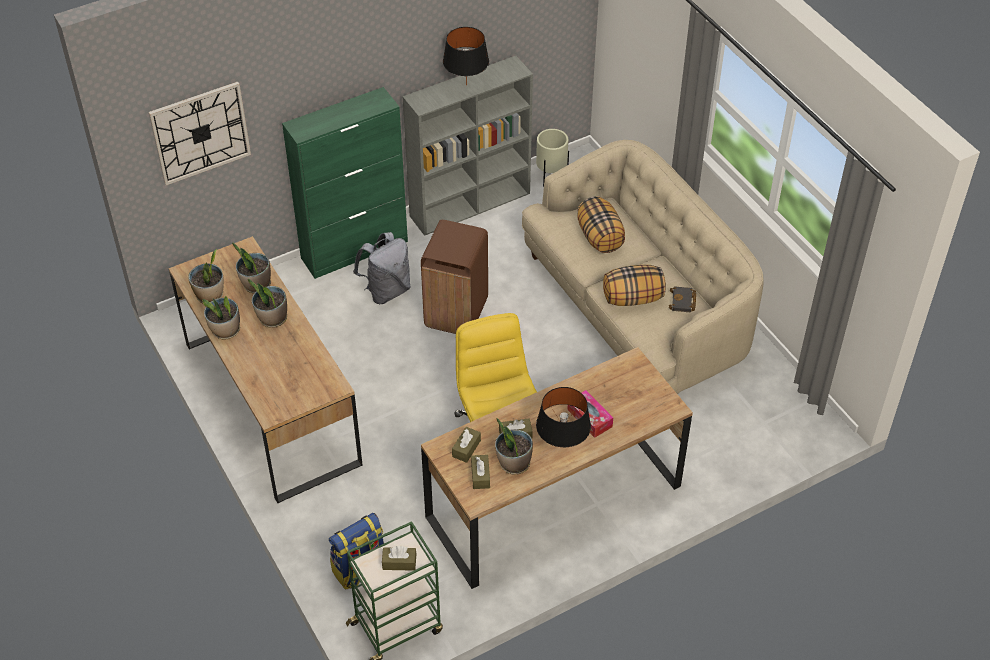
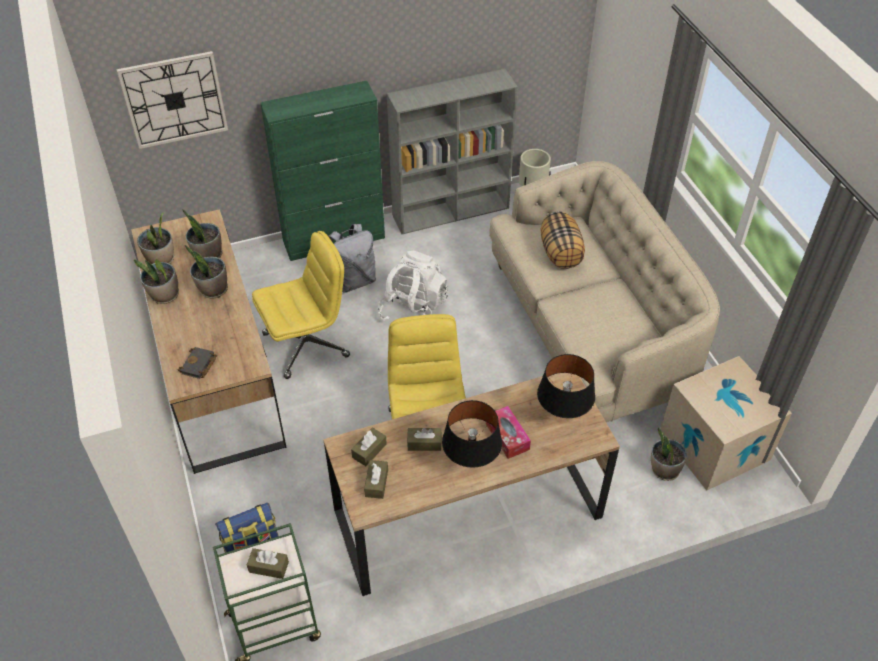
camera: 10 degrees right, 0 degrees up
(355, 362) = (307, 344): none -> yellow office chair
(455, 313) = (413, 310): brown trash can -> white backpack
(466, 85) = (450, 90): black table lamp -> black table lamp (562, 417)
(513, 463) = (415, 475): potted plant -> potted plant (664, 470)
(632, 298) = (581, 317): pillow -> none
(683, 302) = (633, 327): black book -> black book (199, 366)
(774, 405) = (714, 445): none -> cardboard box

